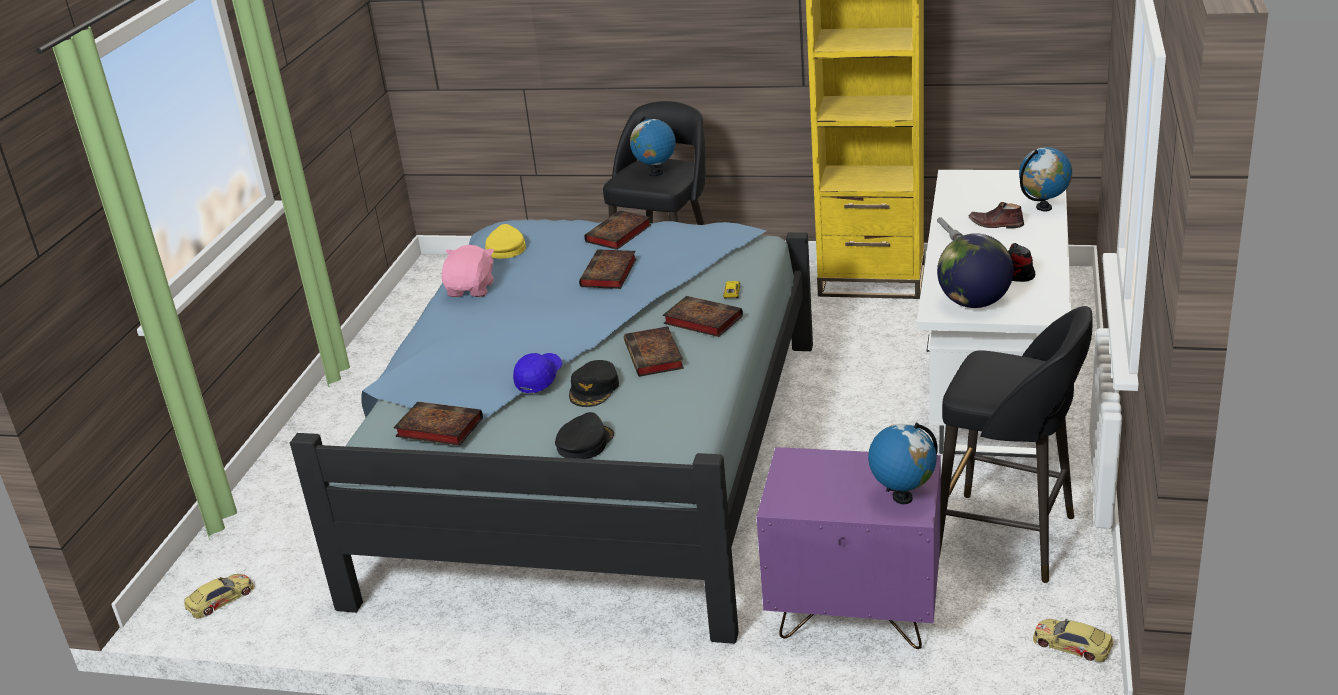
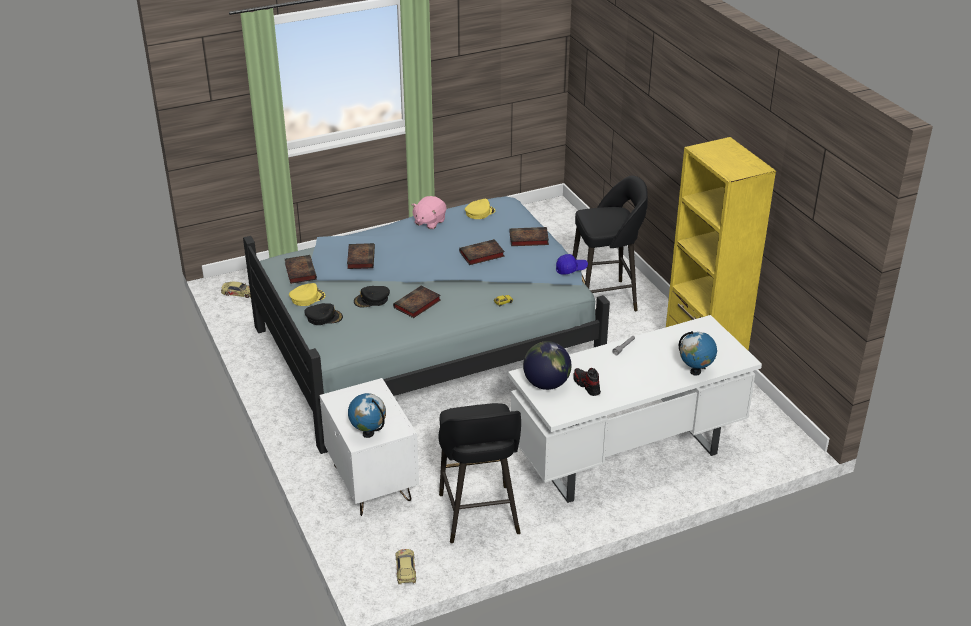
camera: 50 degrees right, 5 degrees up
(471, 289) = (429, 222): pink plush toy -> pink plush toy turned 150 degrees clockwise
(512, 444) = (307, 298): none -> yellow cap
(539, 378) = (363, 279): blue cap -> blue cap (571, 269)
(655, 173) = (604, 219): globe -> none
(701, 320) = (465, 304): book -> book (360, 258)
(853, 614) = (371, 484): purple nightstand -> white nightstand
(995, 224) = (654, 360): brown shoe -> none

